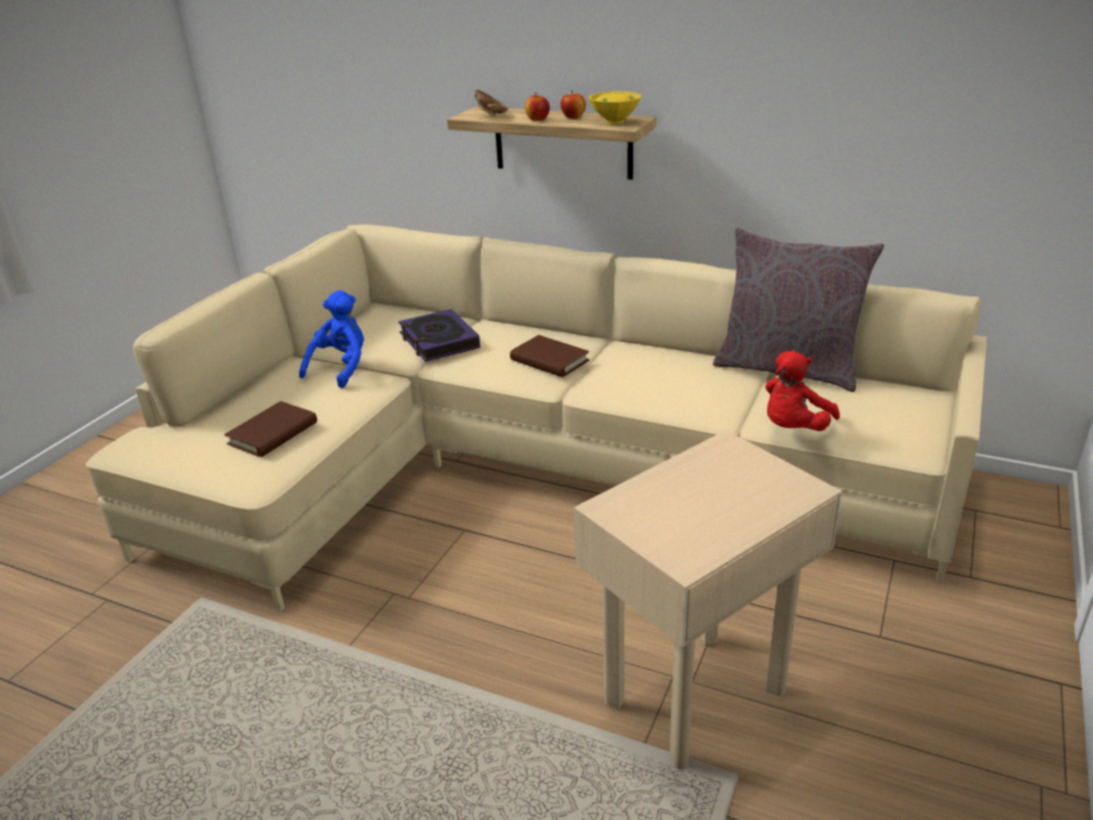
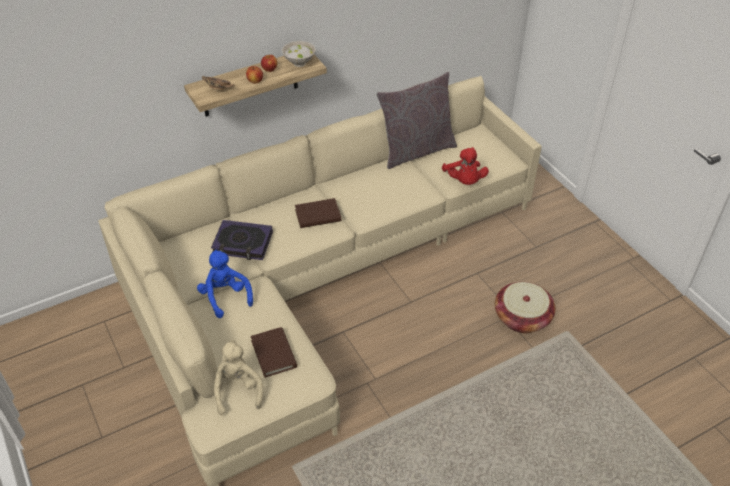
camera: 55 degrees left, 15 degrees up
(194, 436) = (236, 390): none -> beige plush toy
(614, 121) = (298, 63): yellow bowl -> white bowl
(696, 697) = (522, 317): beige side table -> basket

